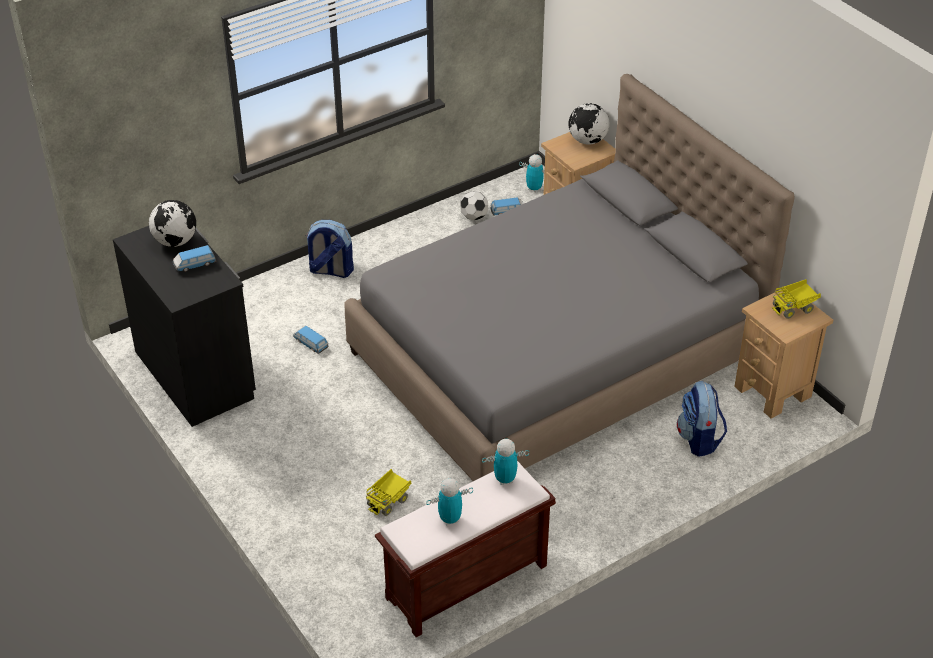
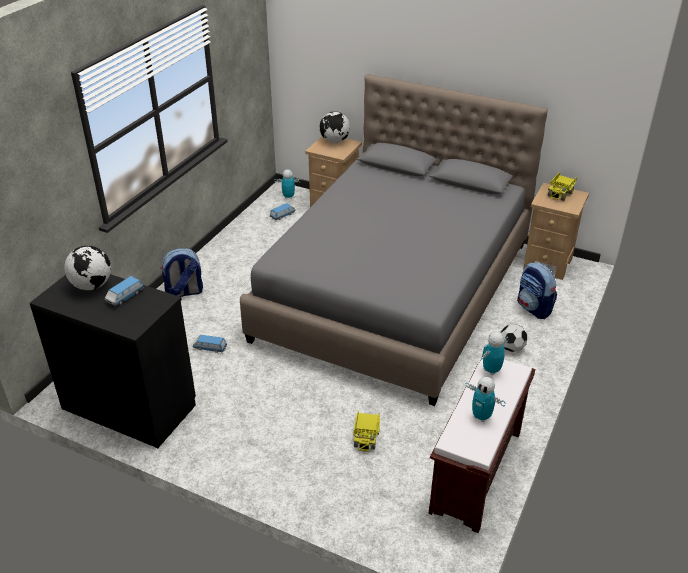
camera: 30 degrees left, 5 degrees down
(450, 519) = (481, 416): toy robot -> toy robot turned 90 degrees counterclockwise
(474, 217) = (262, 225): football -> football (511, 348)

